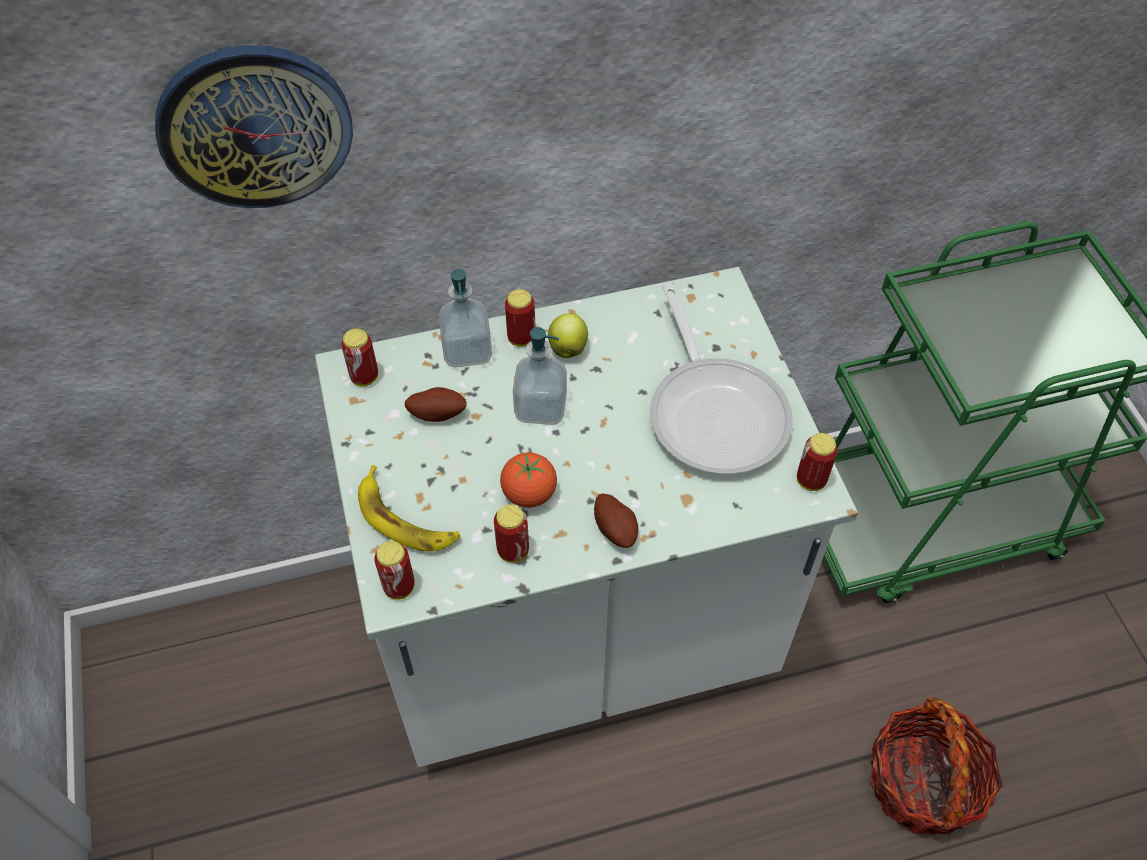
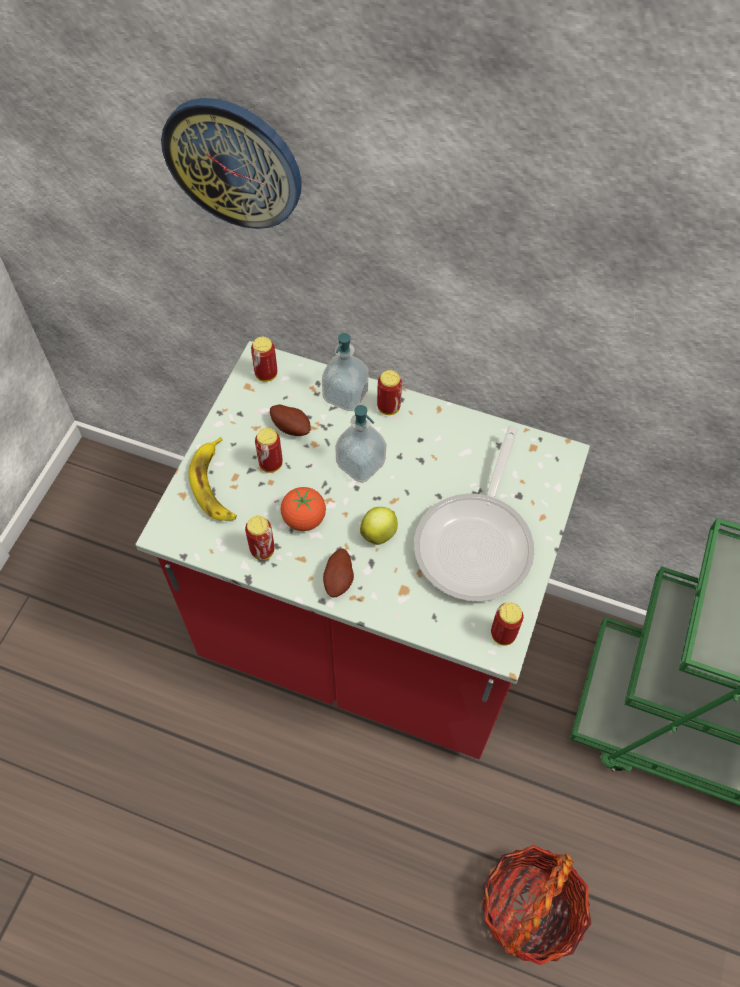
camera: 35 degrees right, 5 degrees up
(399, 587) = (176, 527): can -> can (271, 464)
(568, 348) = (414, 433): apple -> apple (379, 533)
(573, 634) = (367, 638): white counter -> red counter

